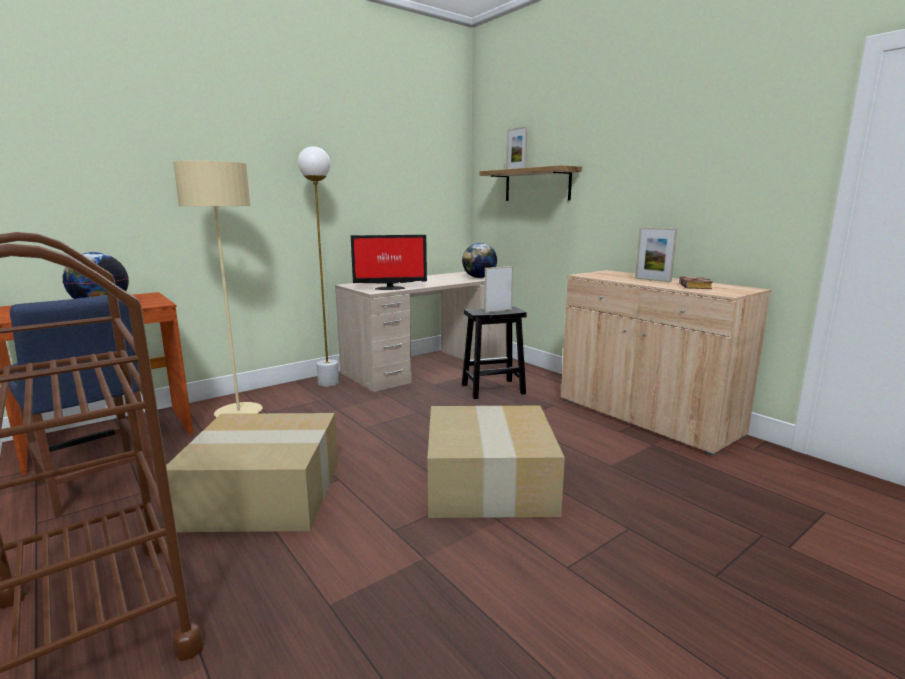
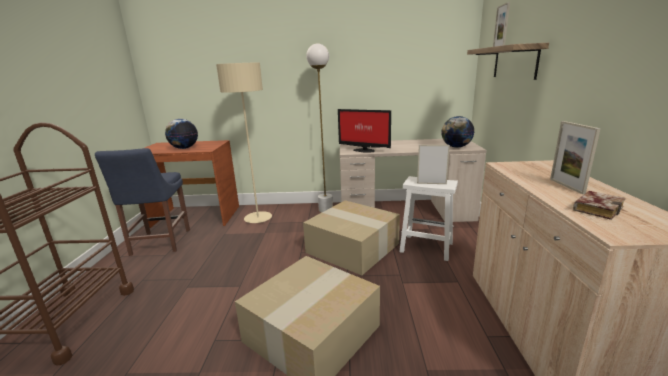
camera: 40 degrees right, 5 degrees up
(266, 492) = (202, 278): cardboard box -> cardboard box (354, 248)
(492, 389) = (425, 247): black stool -> white stool

